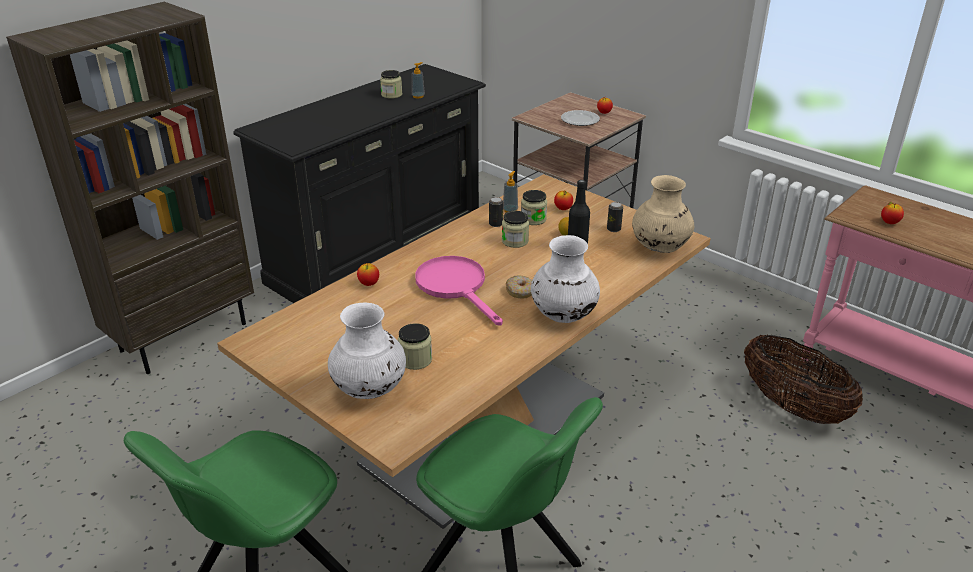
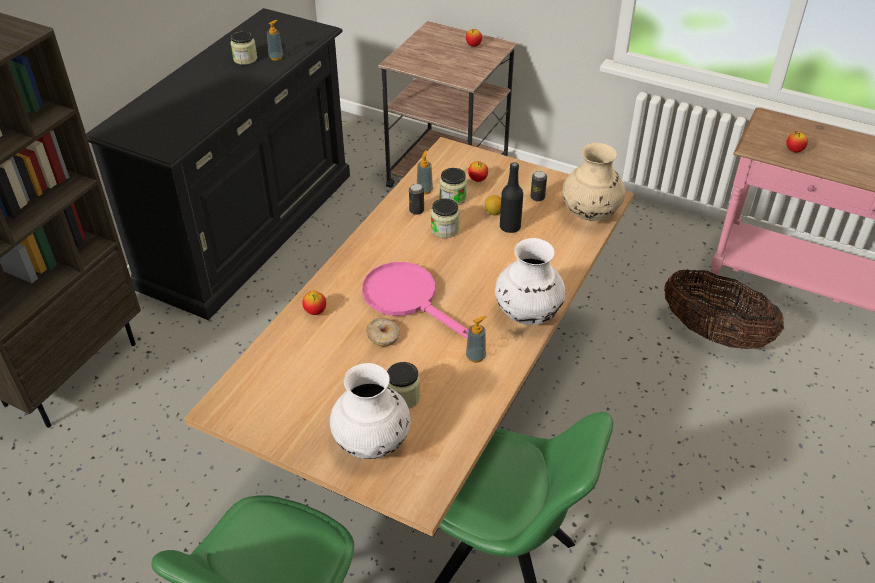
camera: 15 degrees left, 10 degrees up
(498, 340) = (475, 356): none -> soap dispenser
(520, 291) = (475, 292): donut -> donut (383, 336)
(579, 120) = (452, 59): plate -> none

